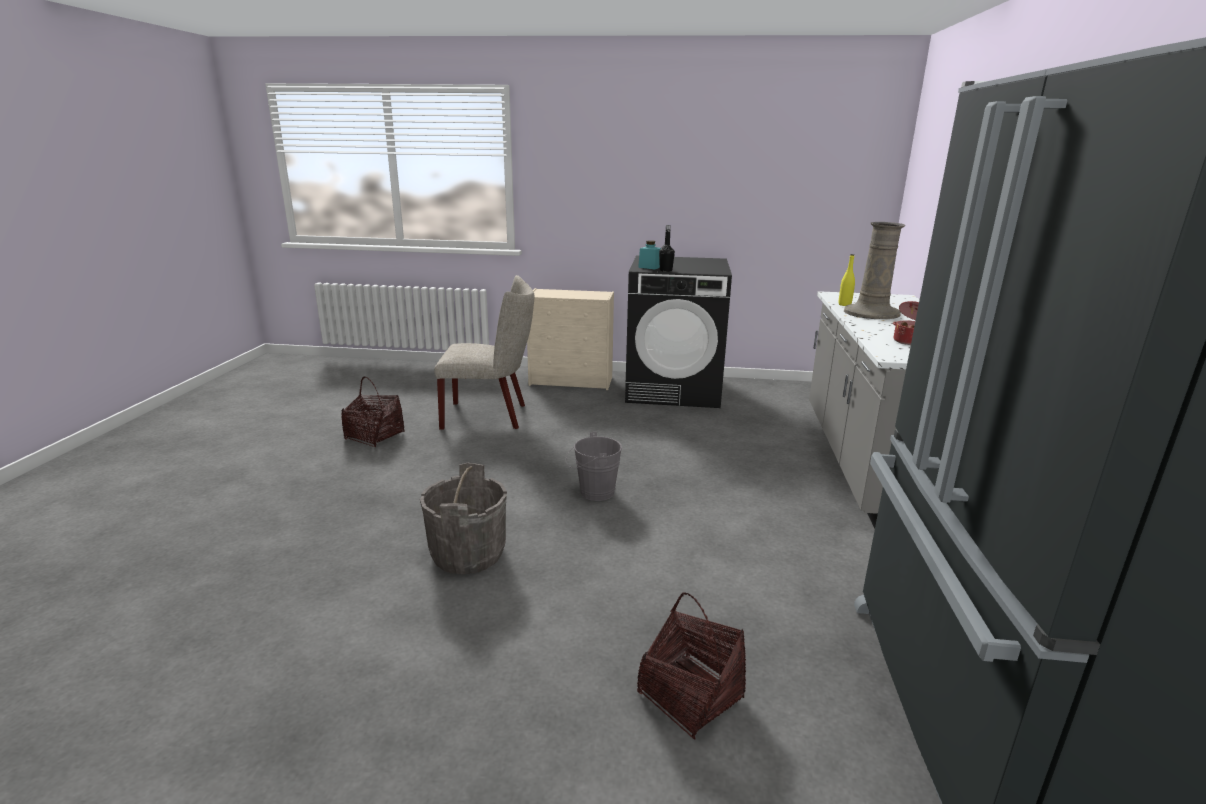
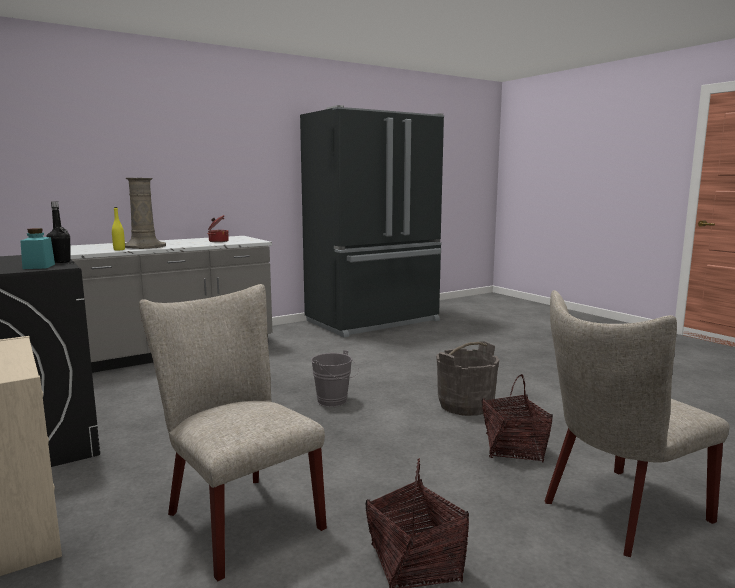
camera: 130 degrees left, 10 degrees down
(257, 506) = (618, 513): none -> beige chair
(690, 695) = (443, 347): basket -> basket (513, 449)

